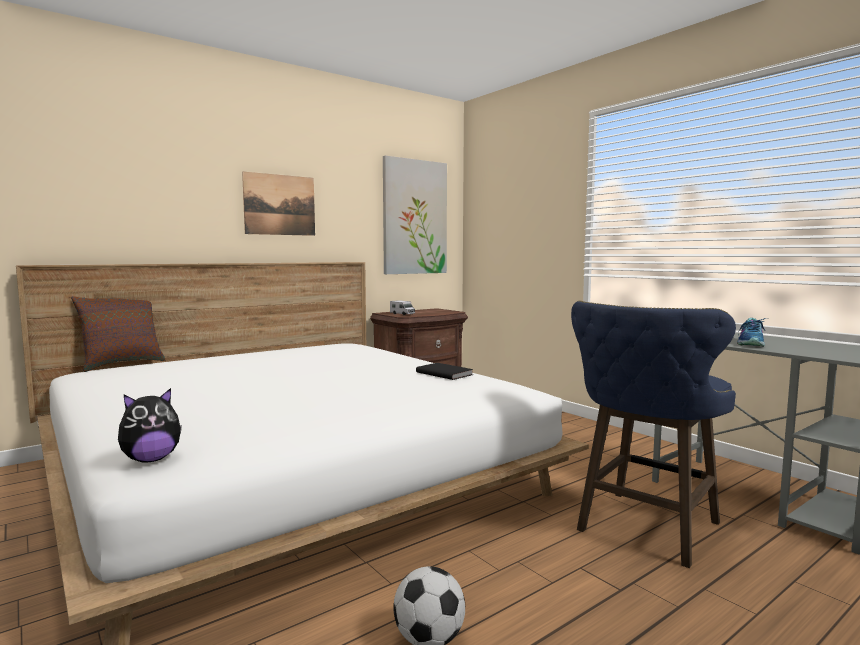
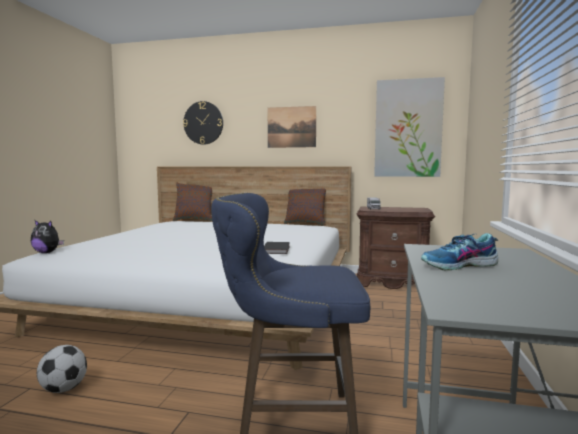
camera: 50 degrees right, 0 degrees up
(120, 184) = (203, 123): none -> wall clock
(314, 344) = (305, 224): none -> brown pillow

